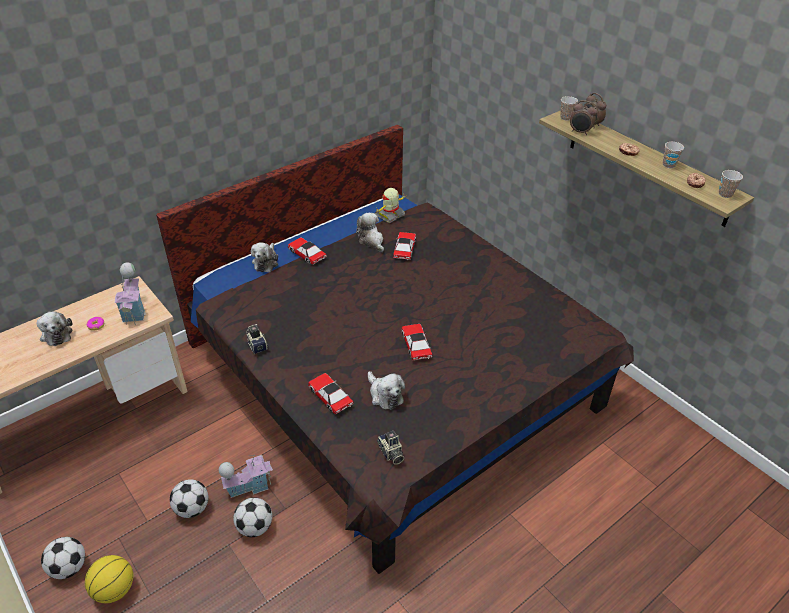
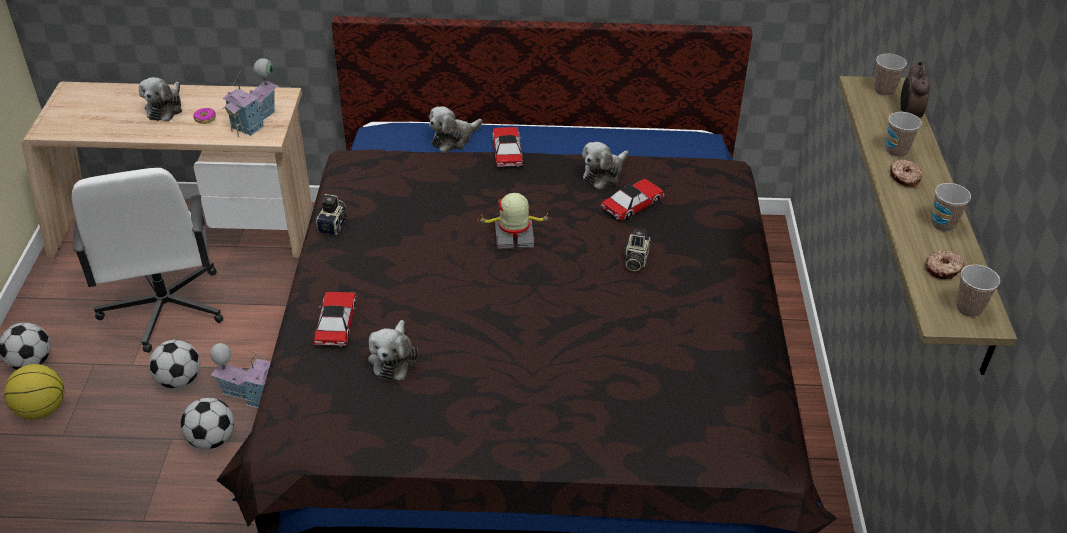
camera: 40 degrees right, 0 degrees up
(129, 474) = (164, 308): none -> white office chair
(371, 241) = (604, 174): plush toy -> plush toy turned 150 degrees counterclockwise
(390, 215) = (668, 154): toy robot -> toy robot (514, 238)
(390, 453) = (321, 425): camera -> camera (635, 260)
(416, 345) = (499, 325): toy car -> none
(580, 132) = (872, 119): alarm clock -> none
(609, 142) = (896, 151): none -> cup

